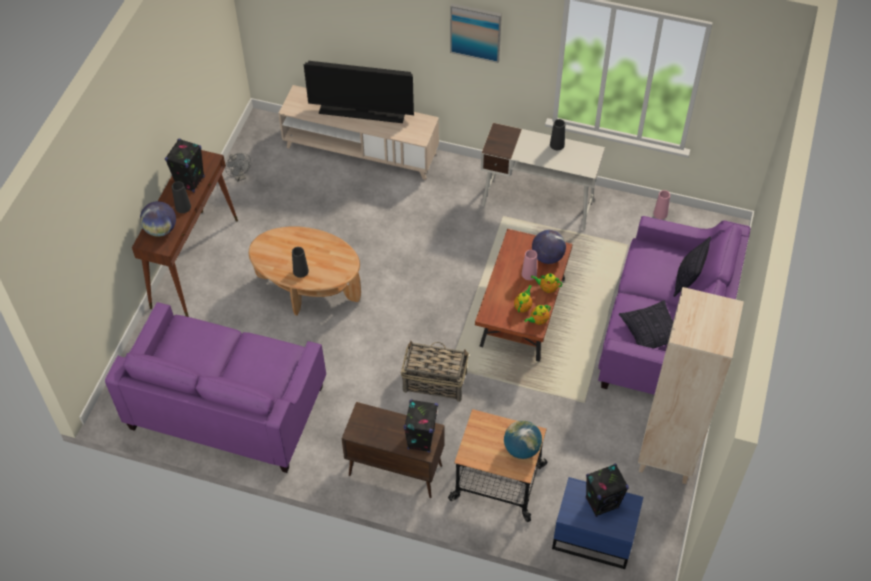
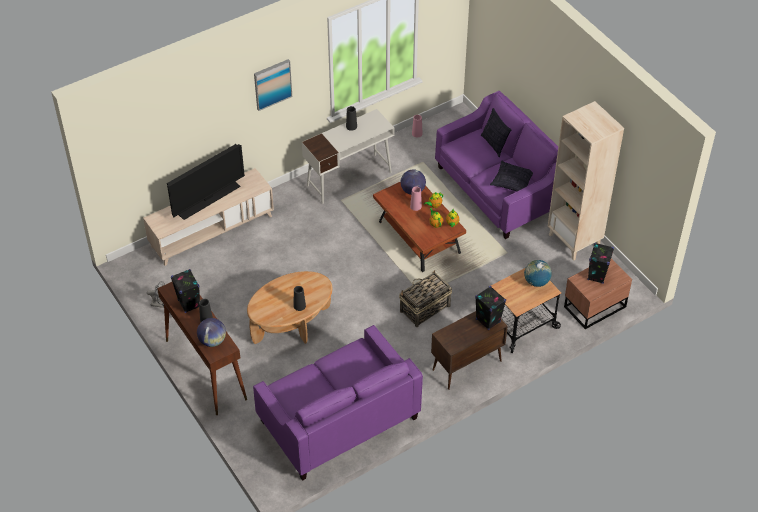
camera: 50 degrees left, 5 degrees down
(593, 535) = (593, 306): blue nightstand -> brown nightstand

